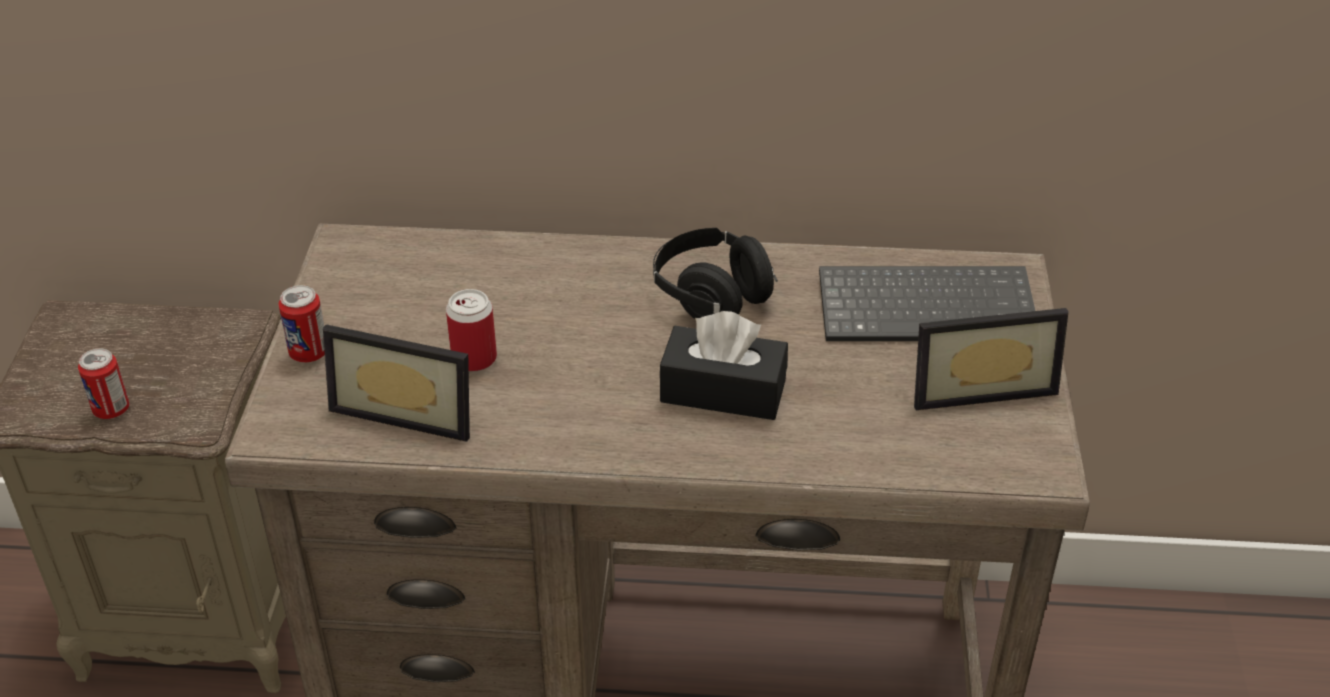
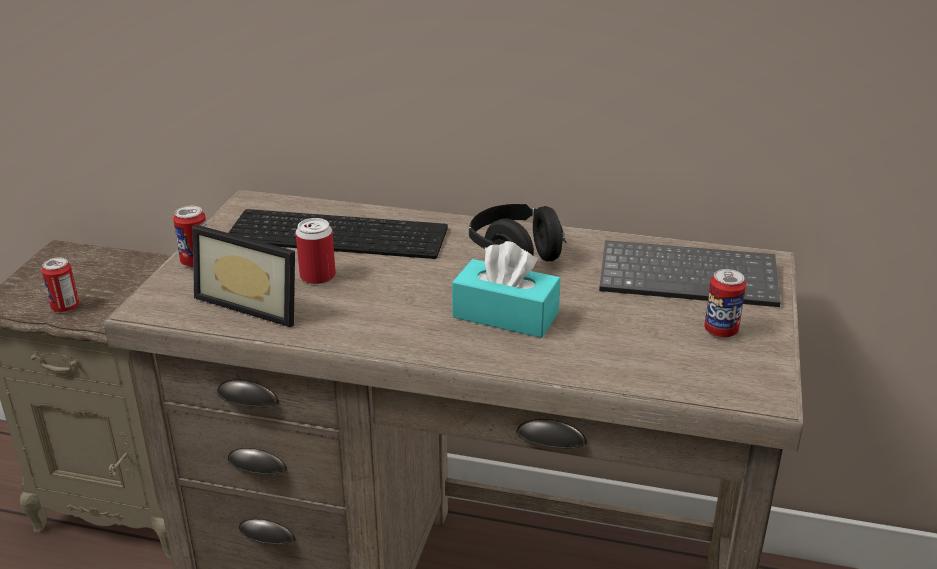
camera: 10 degrees right, 10 degrees down
(480, 285) = (340, 233): none -> keyboard
(723, 391) = (505, 315): black tissue box -> turquoise tissue box
(979, 385) = (720, 331): picture frame -> can

